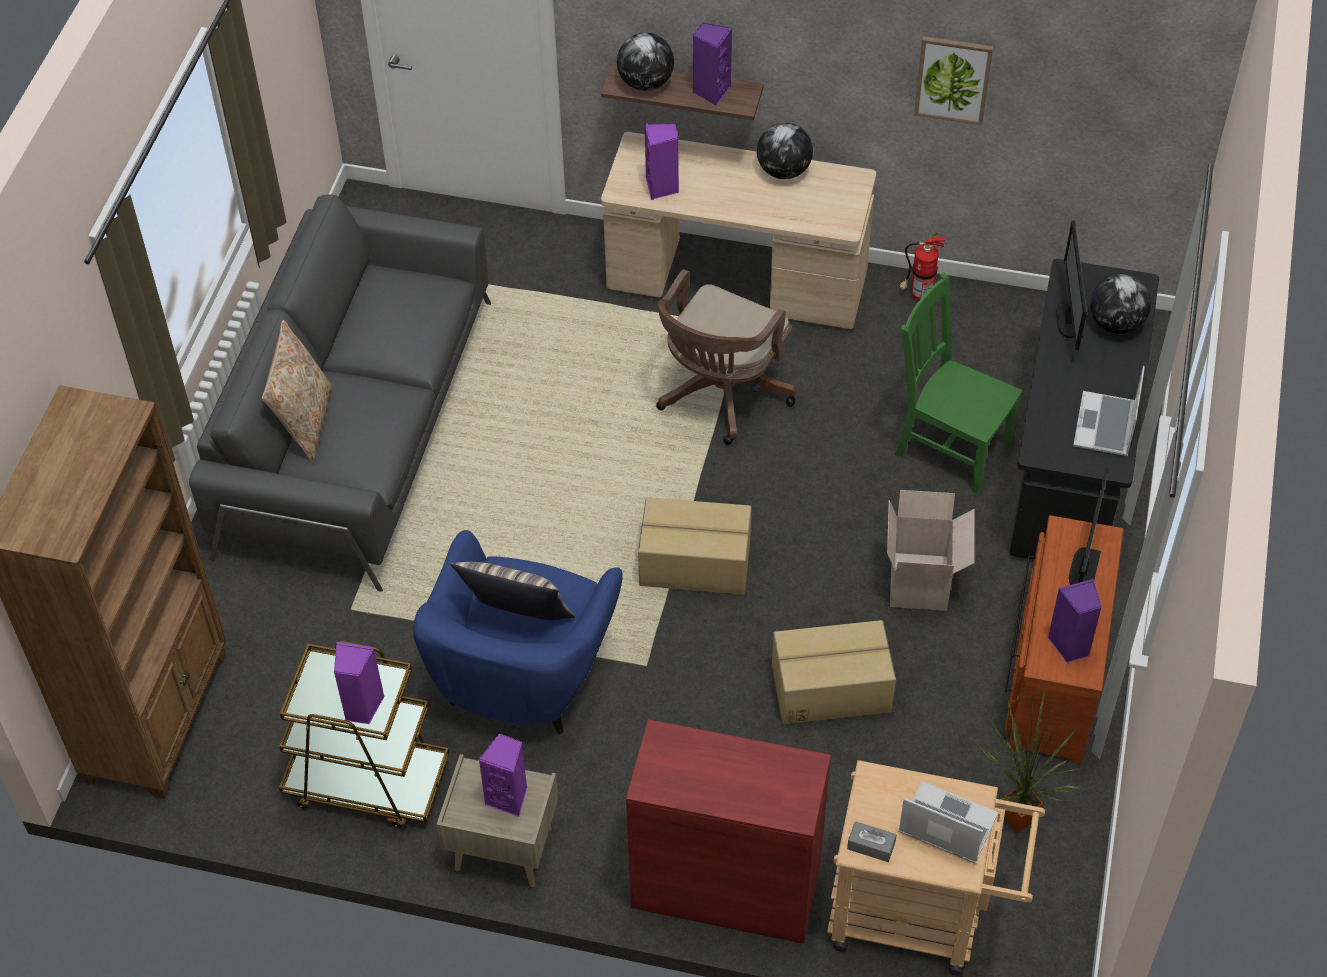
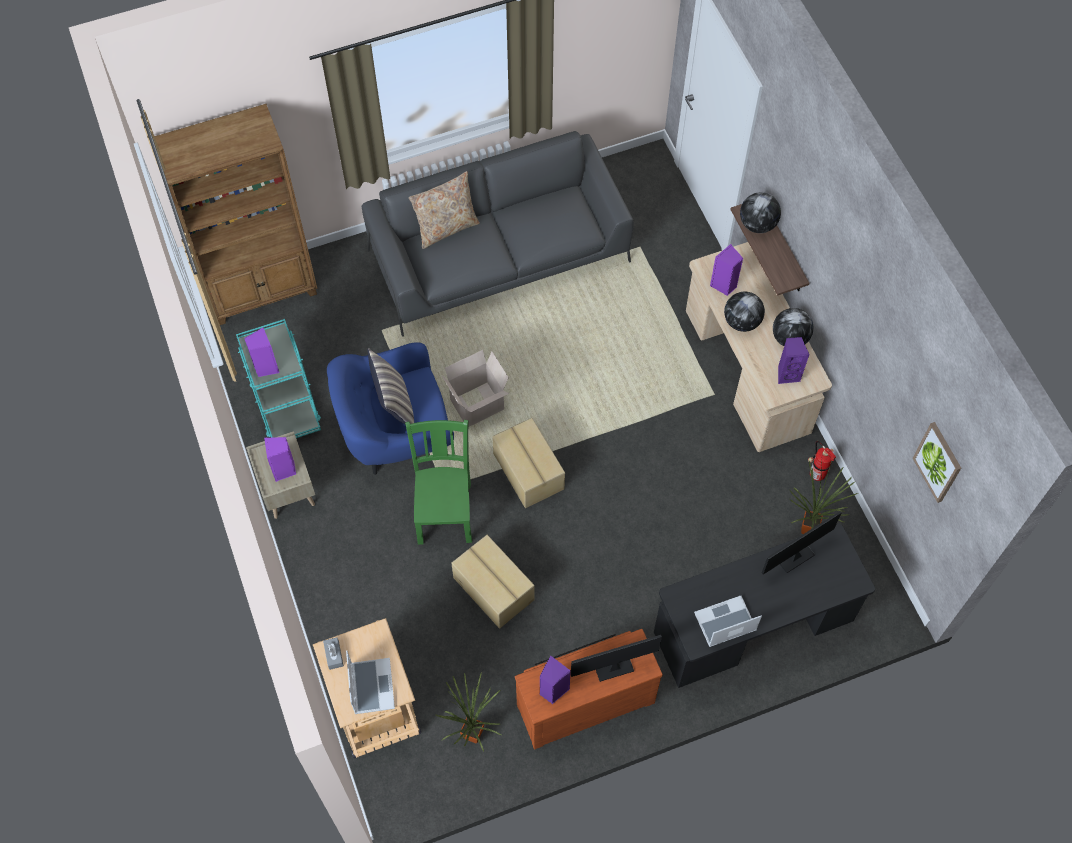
camera: 55 degrees right, 10 degrees up
(366, 781) = (286, 404): brown cart -> turquoise cart
(711, 91) = (779, 260): purple speaker -> purple speaker (787, 374)
(720, 396) = (655, 414): brown office chair -> none
(726, 887) = (333, 609): red cabinet -> none
(921, 583) = (600, 595): cardboard box -> cardboard box (477, 406)
(949, 446) = (712, 554): green chair -> green chair (445, 511)
(953, 79) = (878, 377): picture -> picture (938, 462)
(982, 339) = (809, 527): none -> potted plant
(1115, 323) = (813, 586): globe -> globe (742, 322)

